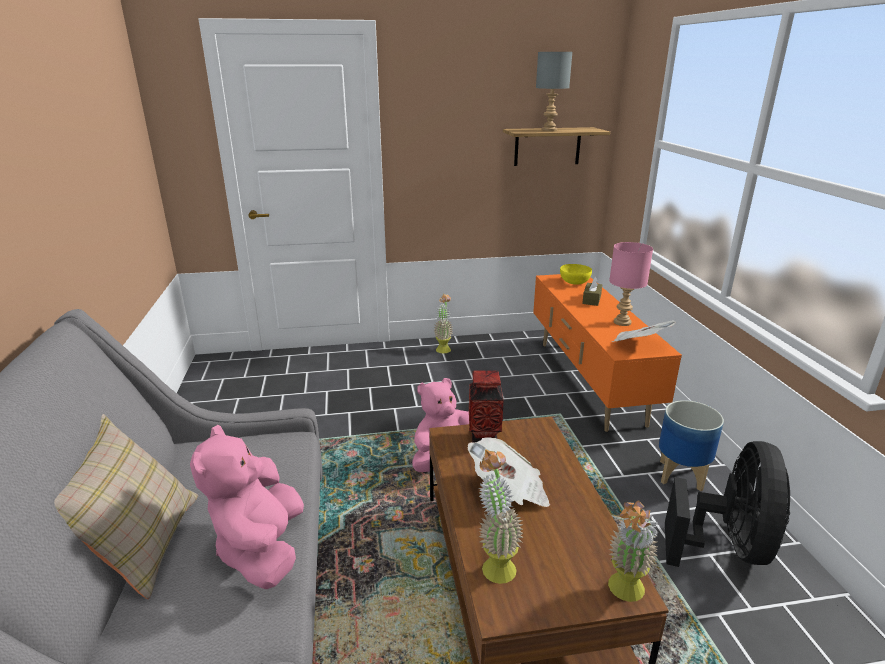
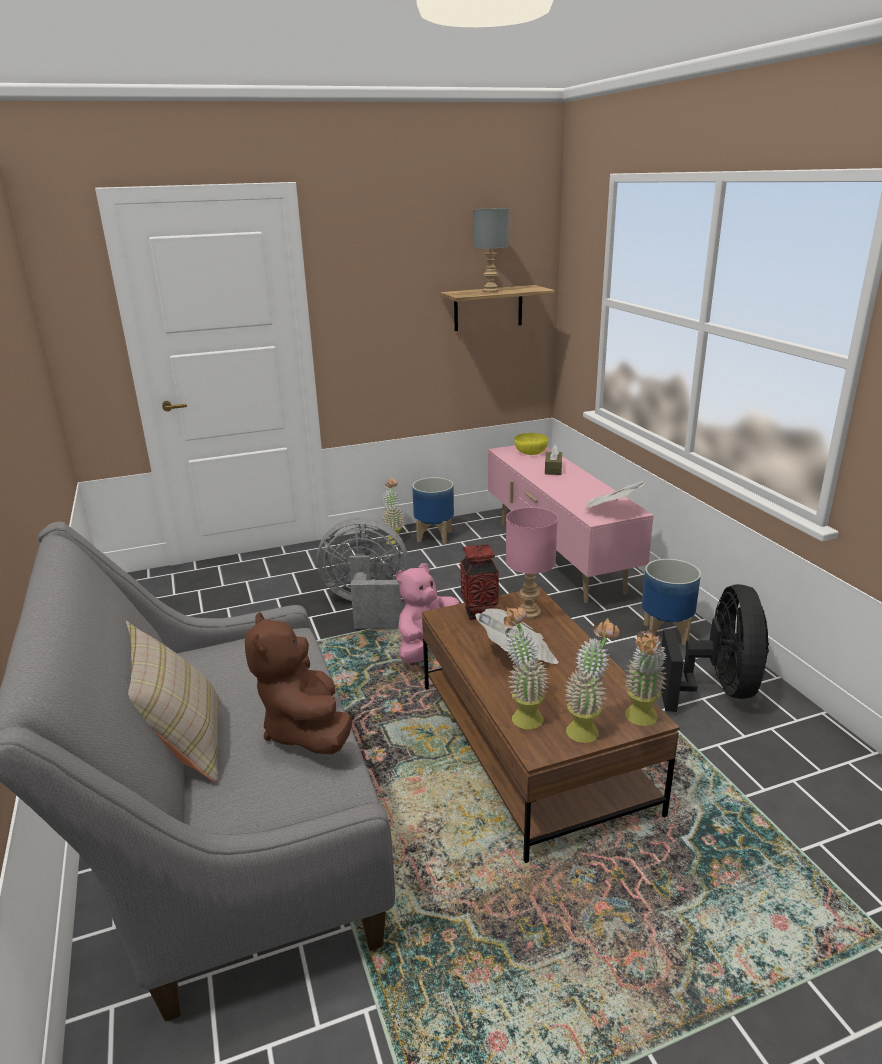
camera: 10 degrees left, 0 degrees up
(262, 549) = (306, 729): pink plush toy -> brown plush toy
(402, 408) = (367, 606): none -> grey fan
(480, 349) = (435, 536): none -> planter
(561, 592) = (587, 727): none -> potted plant
(588, 382) = (557, 557): orange tv stand -> pink tv stand
(621, 322) = (589, 489): pink table lamp -> pink table lamp (528, 613)

